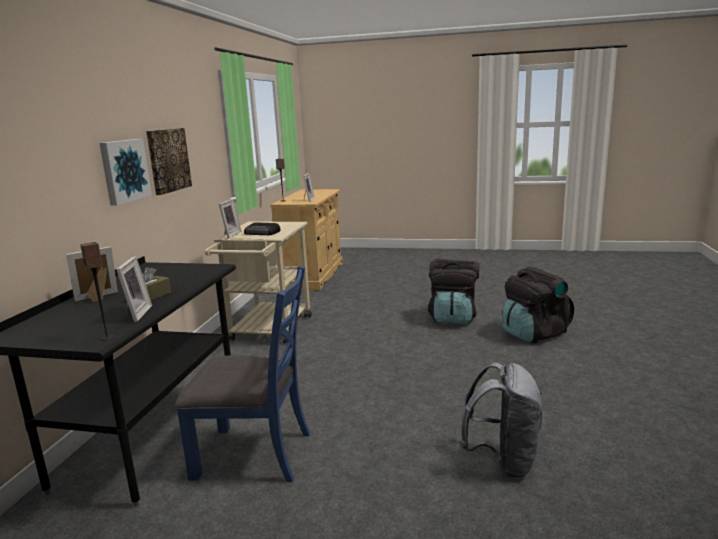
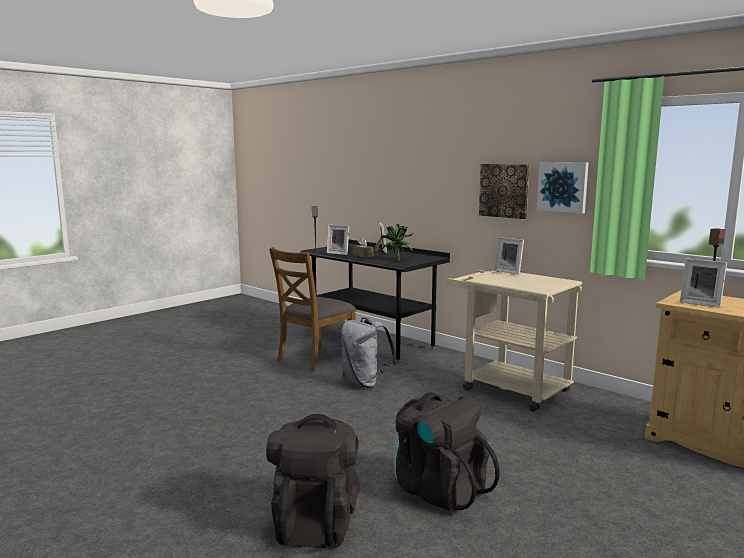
camera: 120 degrees right, 5 degrees down
(124, 171) = (452, 189): picture -> picture (563, 187)
(191, 273) = (397, 261): none -> potted plant
(255, 453) = (315, 358): blue chair -> brown chair
(262, 233) = (504, 279): radio -> none
(502, 460) = (191, 407): grey backpack -> grey backpack (365, 383)

